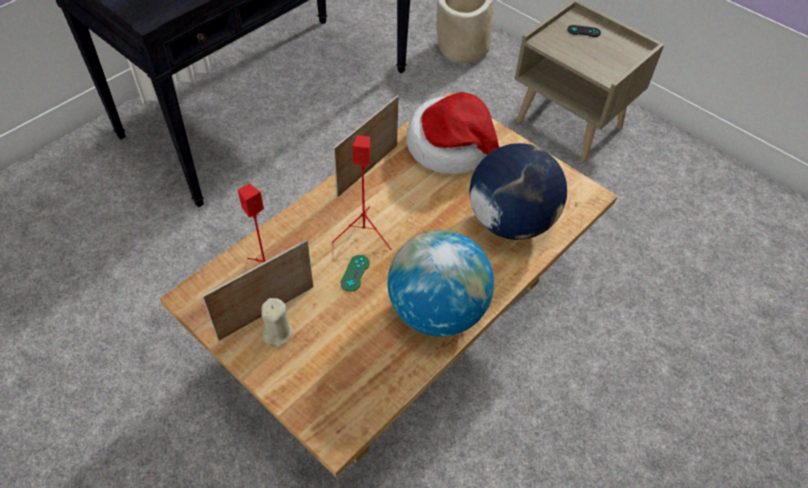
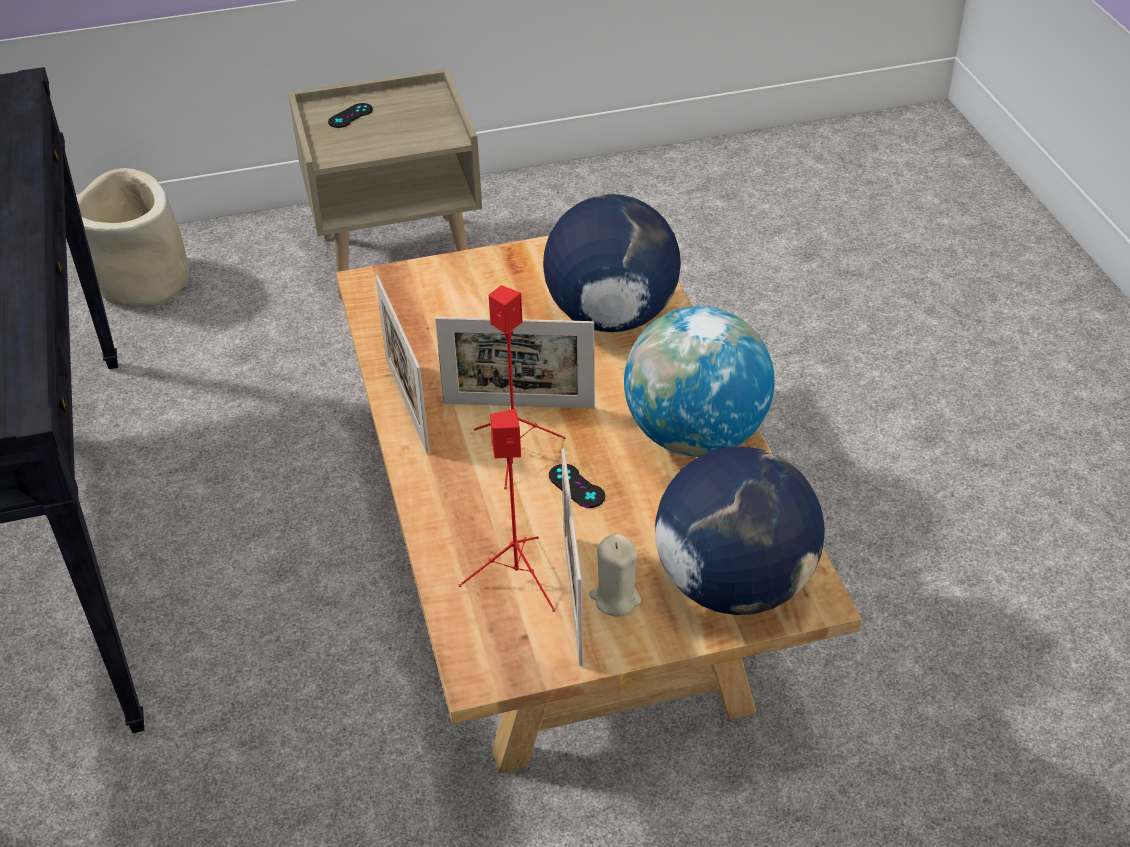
camera: 55 degrees left, 10 degrees down
(322, 388) = (734, 585): none -> globe
(355, 273) = (576, 486): green game controller -> black game controller
(402, 216) = (519, 405): none -> picture frame
(453, 147) = (442, 311): hat -> none

